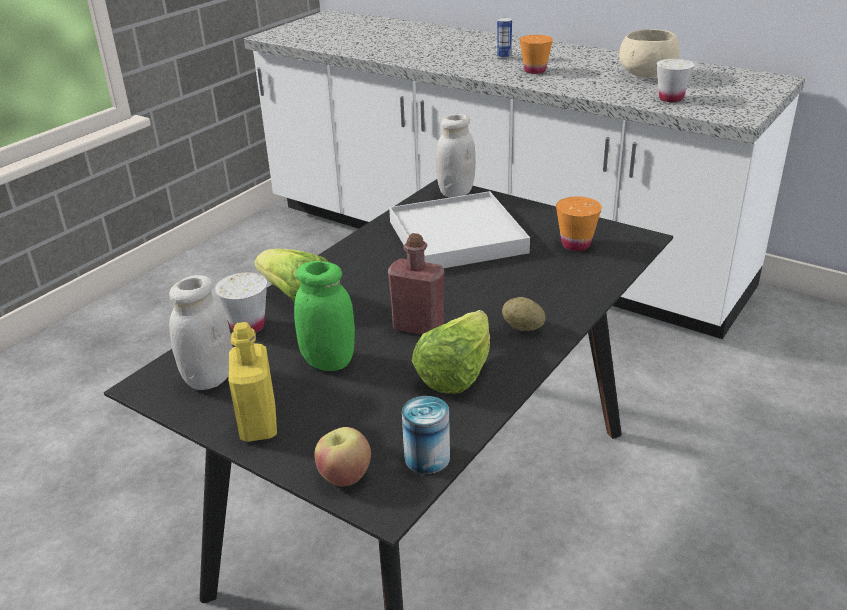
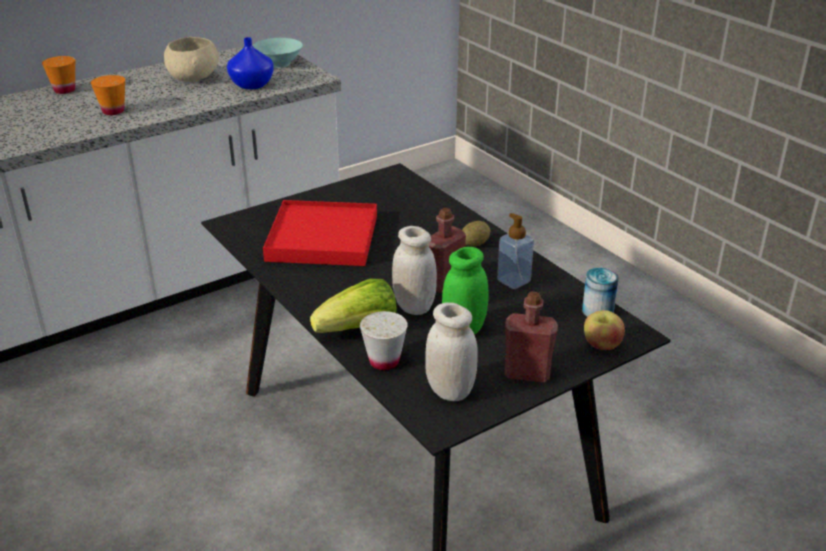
camera: 70 degrees left, 0 degrees up
(258, 424) = (527, 373): yellow bottle -> red bottle
(456, 192) = (242, 221): white jar -> white jar (414, 306)
(456, 374) = (513, 281): lettuce -> soap dispenser
(457, 237) = (323, 238): white tray -> red tray
(504, 57) = (55, 114): can -> none
(576, 244) = (381, 197): orange cup -> orange cup (64, 90)
(670, 98) = (252, 85): white cup -> blue vase
(744, 95) = (279, 64): none -> turquoise bowl

